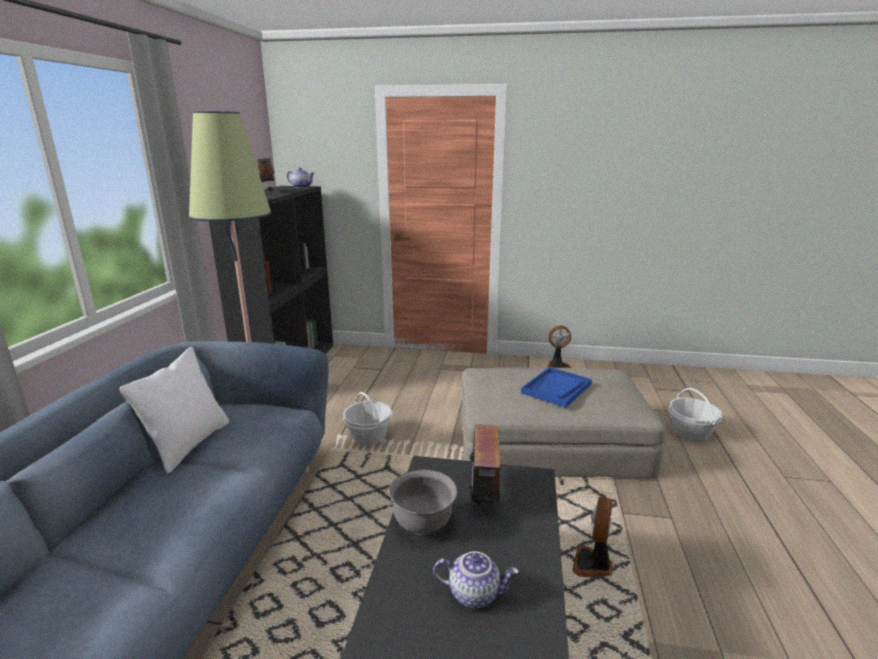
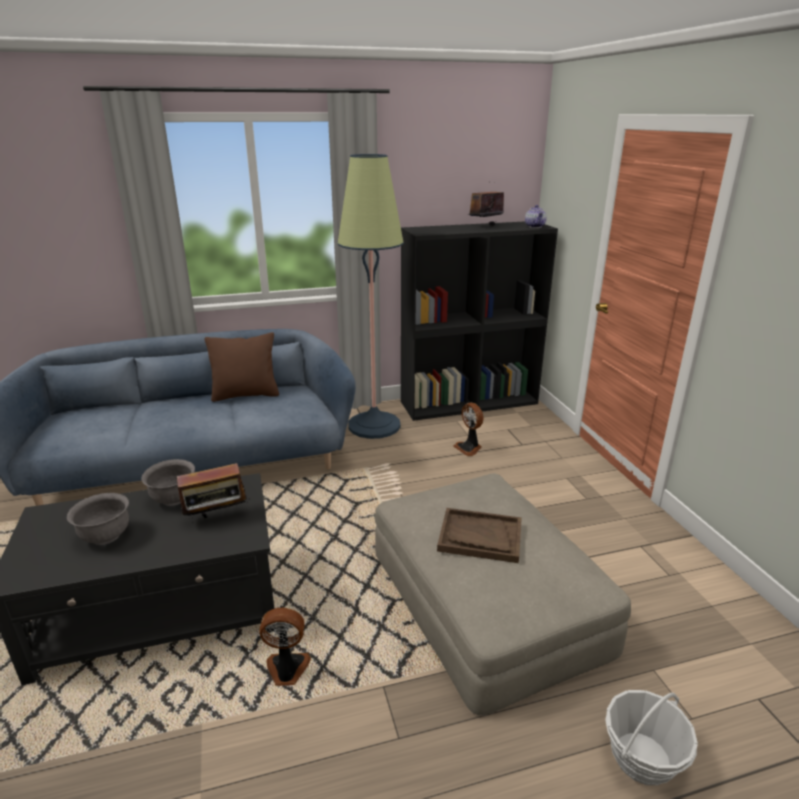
camera: 65 degrees right, 5 degrees up
(189, 444) = (246, 395): white pillow -> brown pillow
(369, 437) = (397, 479): basket -> none
(474, 593) = (105, 536): teapot -> grey bowl
(556, 388) = (480, 537): blue tray -> brown tray
(557, 365) = (698, 569): fan -> fan (469, 448)

